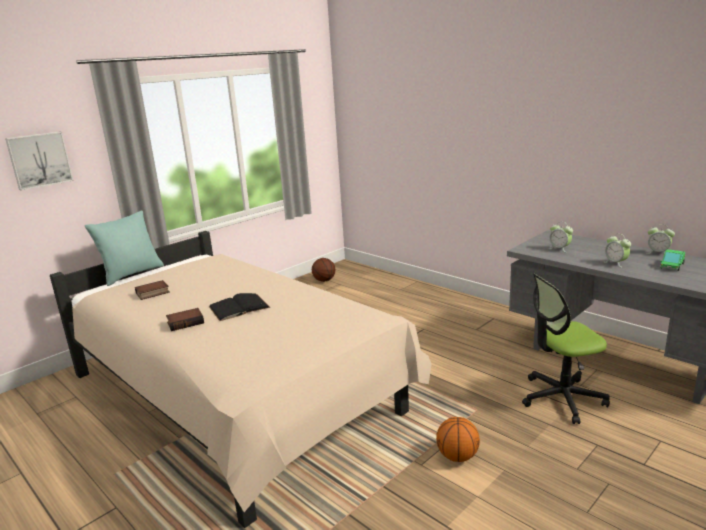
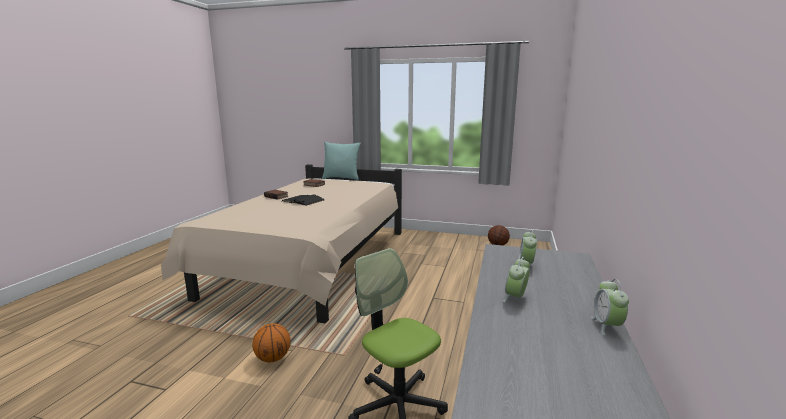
camera: 60 degrees right, 5 degrees down
(39, 160) = (323, 103): picture -> none
(672, 265) = (558, 338): toy truck -> none

